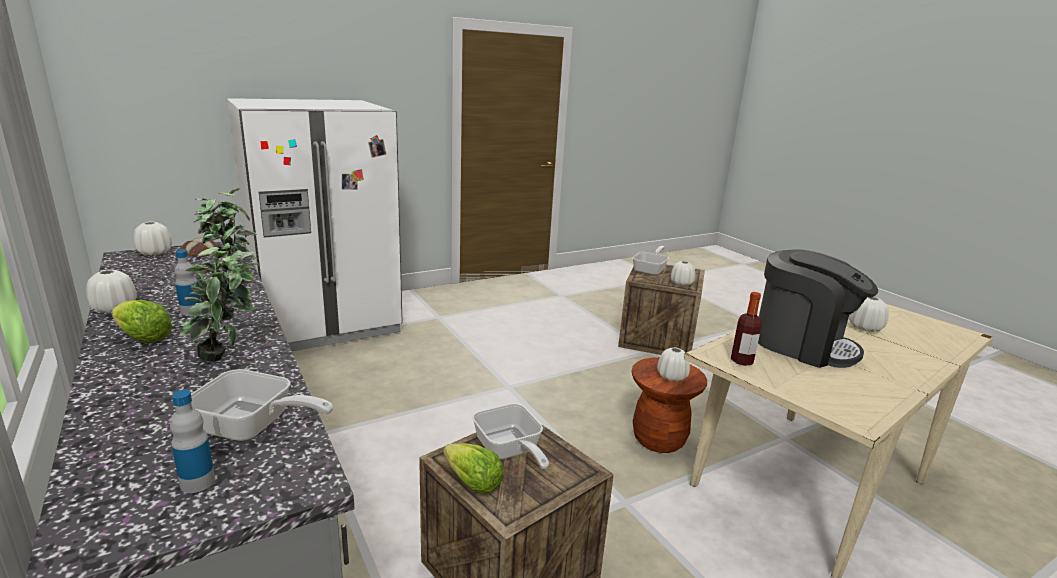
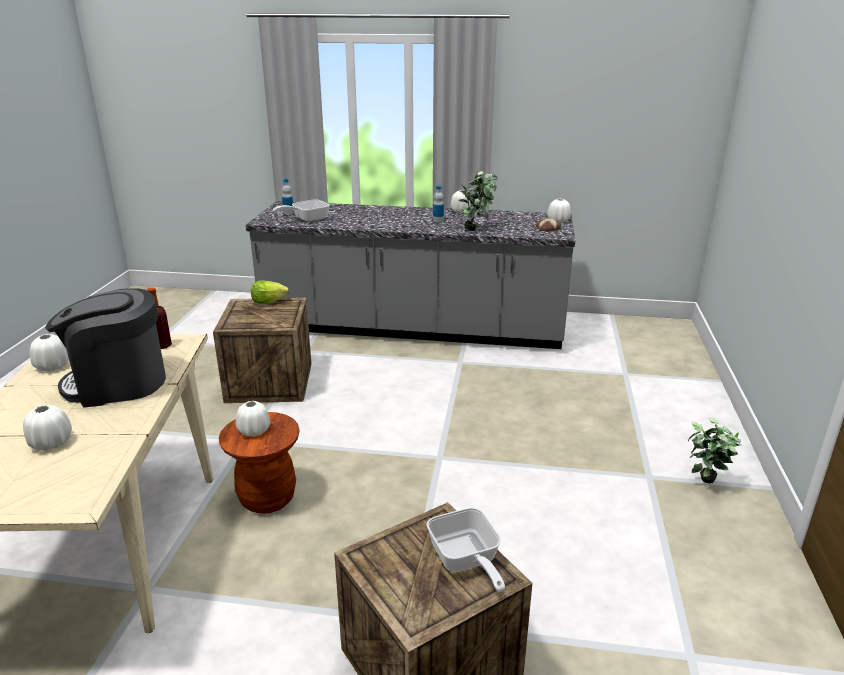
camera: 130 degrees right, 5 degrees up
(143, 338) = (414, 213): lettuce -> none
(229, 358) = (370, 221): potted plant -> potted plant (705, 485)
(327, 324) = (664, 403): white fridge -> none
(509, 451) = (273, 315): frying pan -> none
(681, 283) = (383, 555): white vase -> white vase (53, 366)

